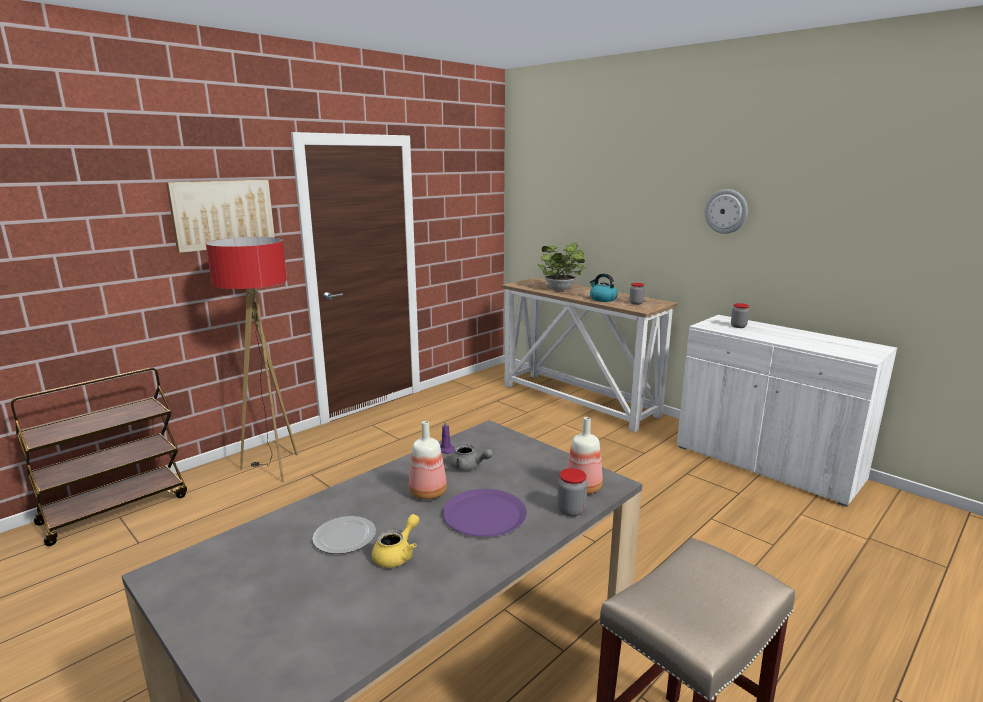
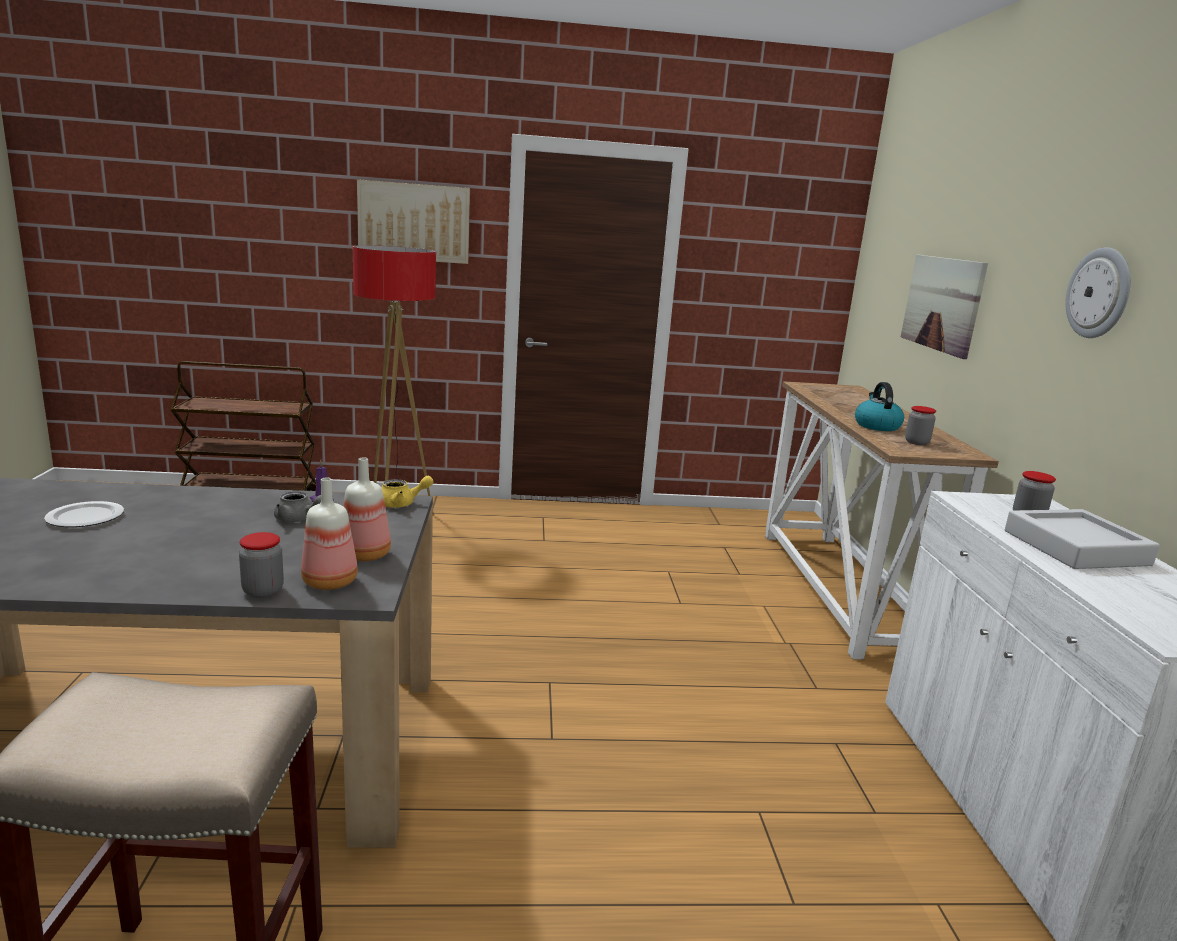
camera: 40 degrees right, 0 degrees up
(397, 554) = (73, 545): yellow teapot -> yellow teapot (401, 504)
(427, 492) = (216, 520): bottle -> bottle (366, 554)
(469, 467) = (299, 519): grey teapot -> grey teapot turned 45 degrees counterclockwise
(484, 514) = (199, 555): purple plate -> none
(561, 289) = (850, 403): potted plant -> none
(601, 222) = (942, 303): none -> picture
(776, 334) = (1075, 548): none -> grey tray

